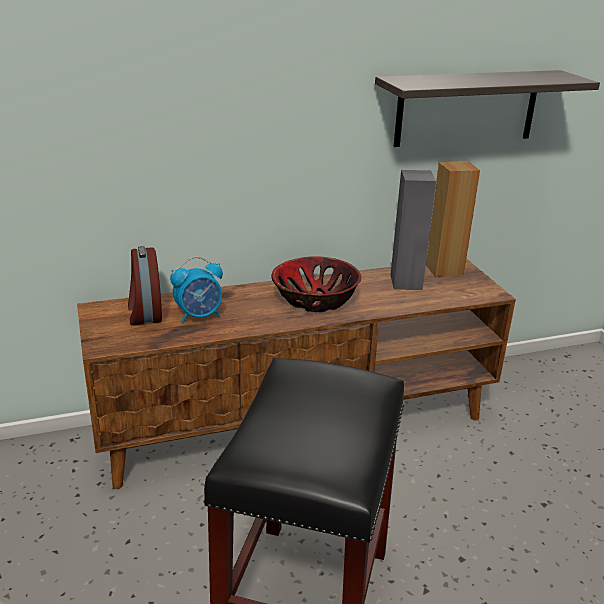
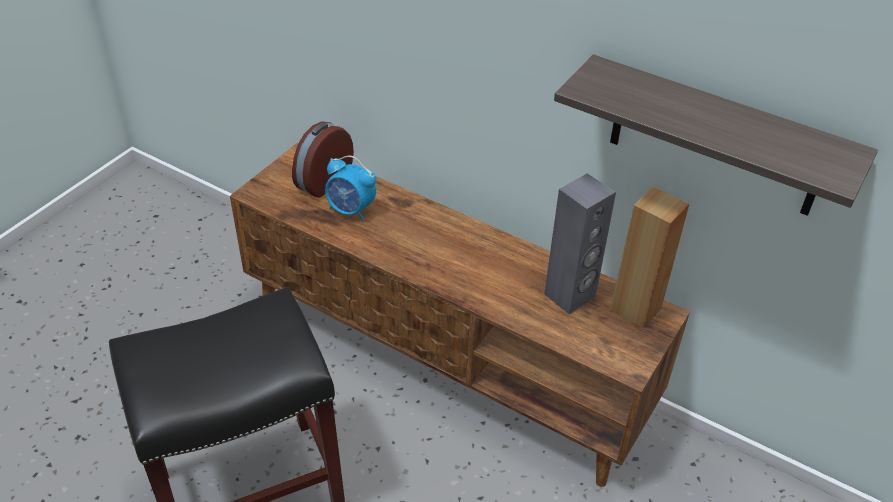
camera: 50 degrees right, 15 degrees up
(314, 300) = (457, 256): bowl -> none

